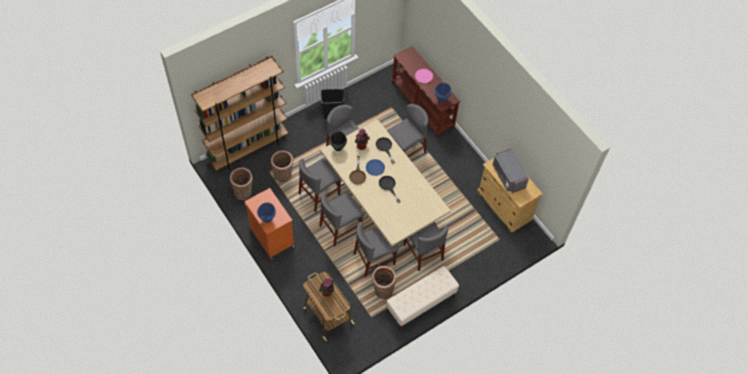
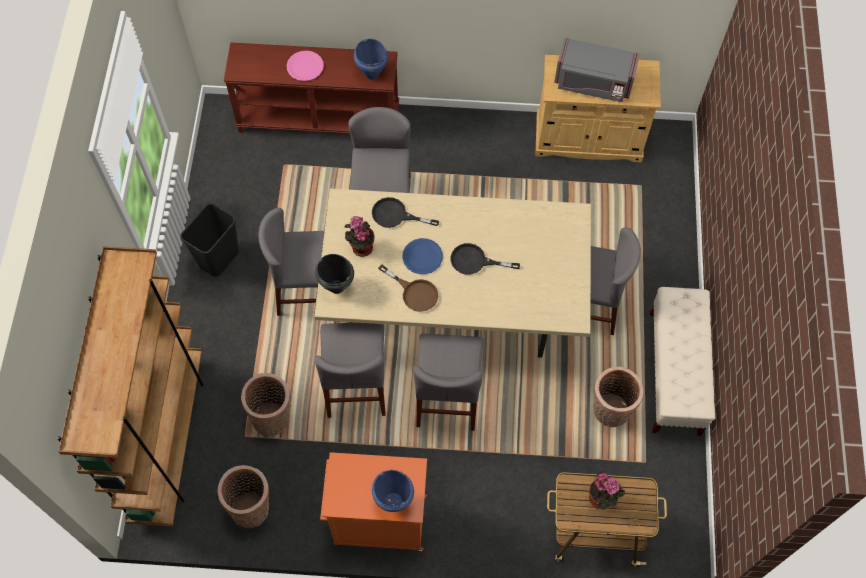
camera: 50 degrees left, 5 degrees up
(374, 259) = (543, 385): grey chair -> none

